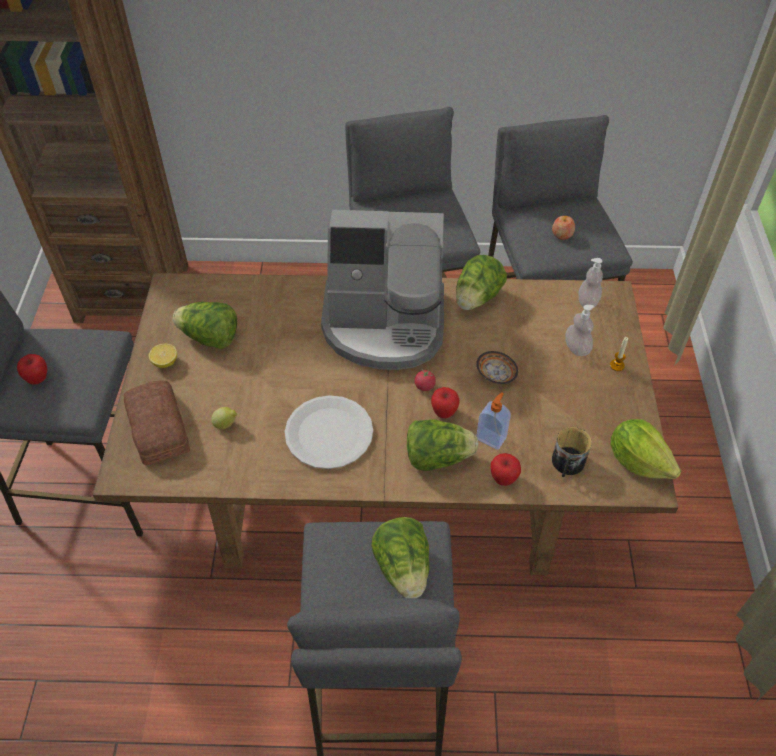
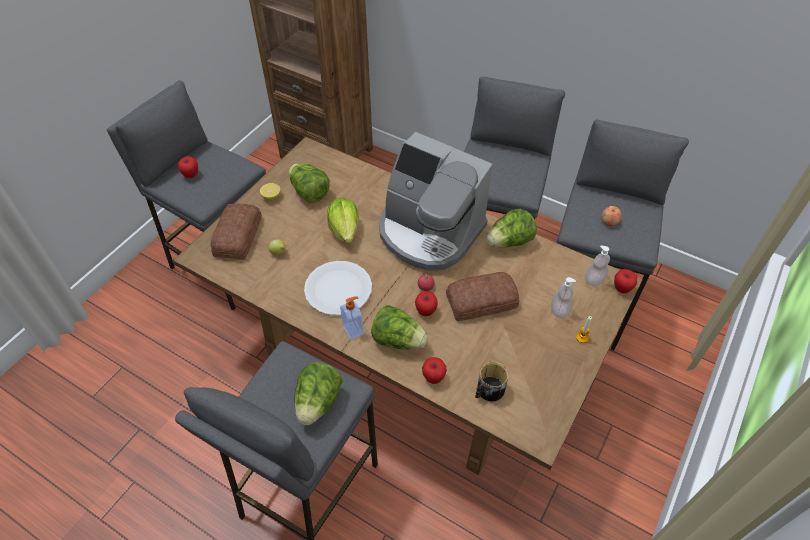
camera: 30 degrees right, 0 degrees up
(491, 437) = (446, 345): soap dispenser -> soap dispenser (353, 329)
(496, 375) = (482, 302): bowl -> bread
(619, 299) = (622, 288): none -> apple
(638, 461) = (545, 416): lettuce -> lettuce (345, 230)

